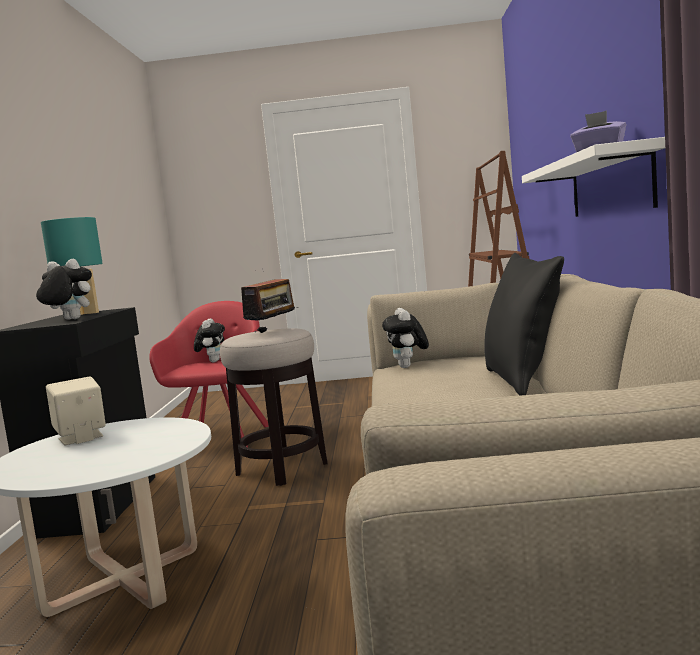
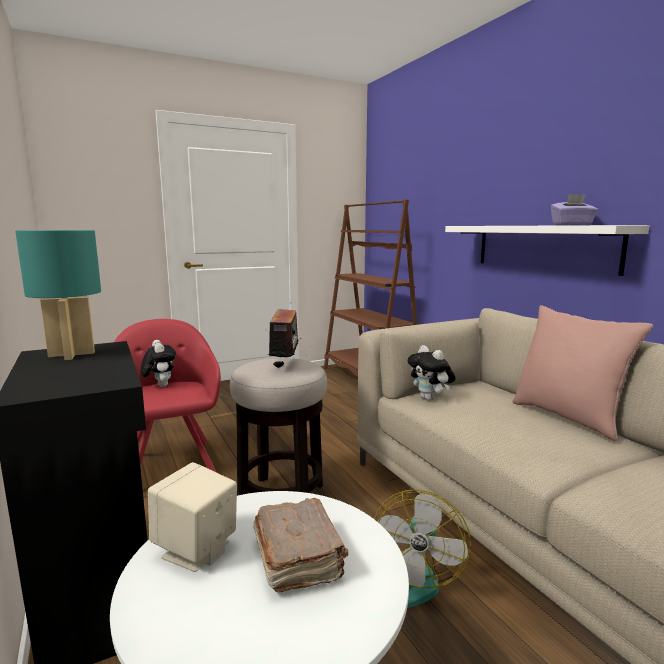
camera: 30 degrees left, 5 degrees up
(69, 319) = (91, 372): plush toy -> none
(127, 445) = (298, 558): none -> brown book
(319, 531) = (410, 577): none -> fan
(523, 381) = (568, 417): black pillow -> pink pillow

